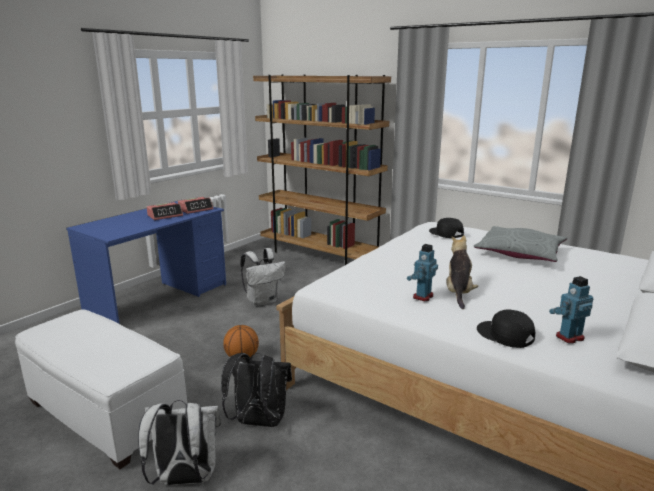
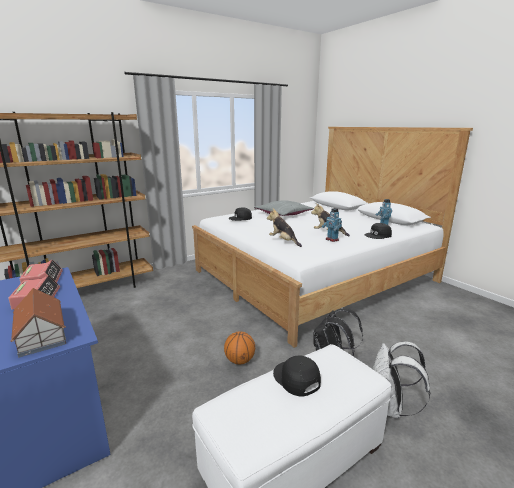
camera: 70 degrees left, 0 degrees up
(112, 339) = (296, 378): none -> black cap
(115, 229) = (42, 334): none -> toy house
(263, 301) = (145, 334): white backpack -> none
(379, 269) = (283, 241): none -> plush toy

